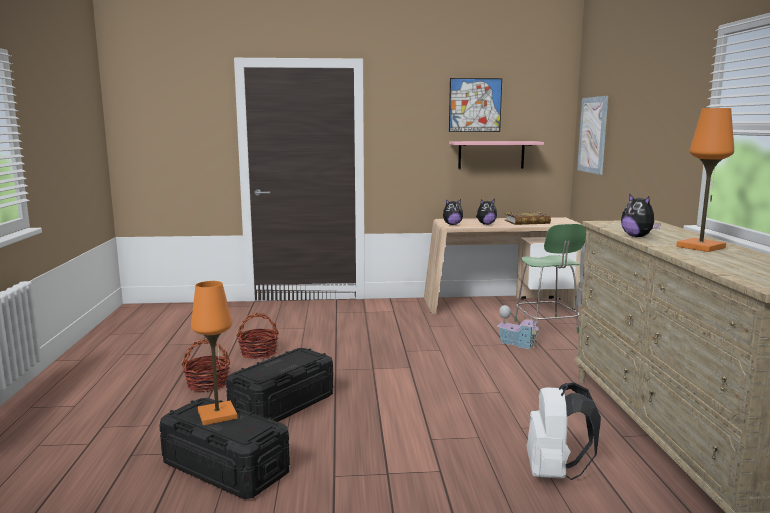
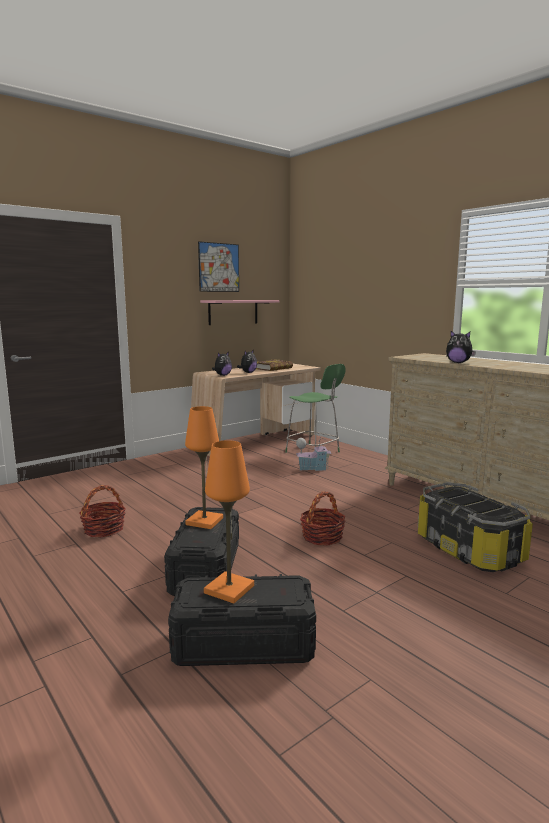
camera: 35 degrees left, 0 degrees up
(207, 384) = (95, 574): basket -> basket (322, 537)
(555, 473) = (469, 549): white backpack -> storage box
(592, 135) = (315, 294): picture -> none
(700, 247) = (511, 365): orange table lamp -> orange table lamp (204, 521)

